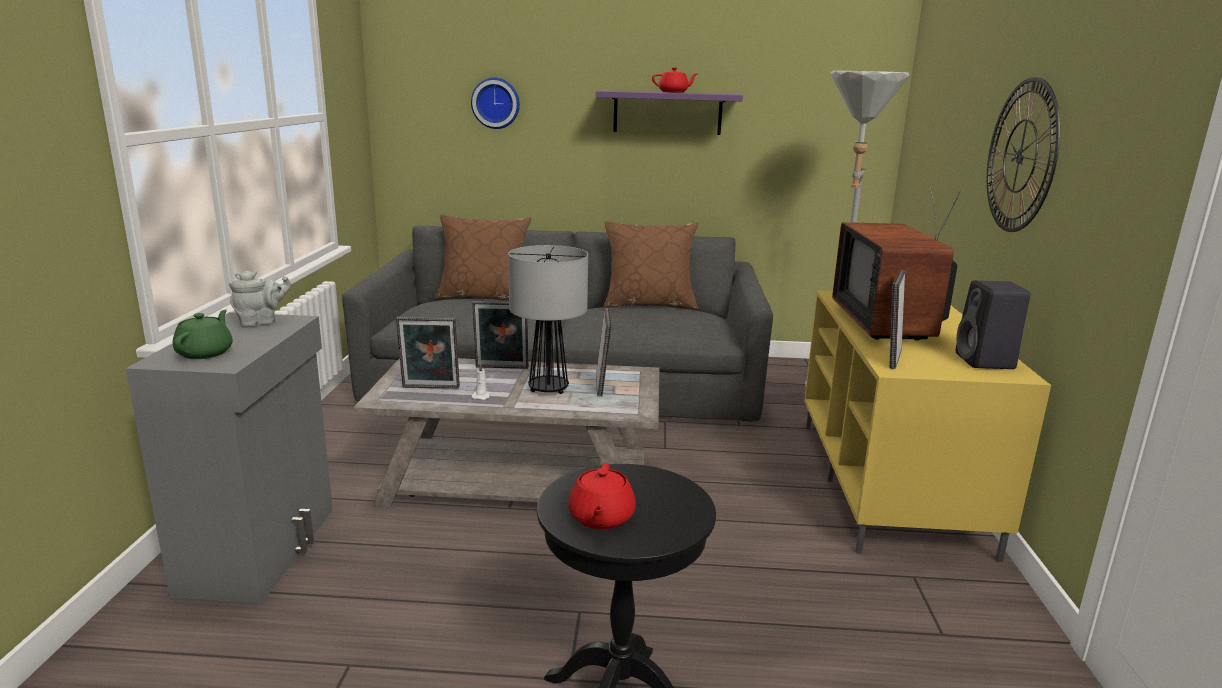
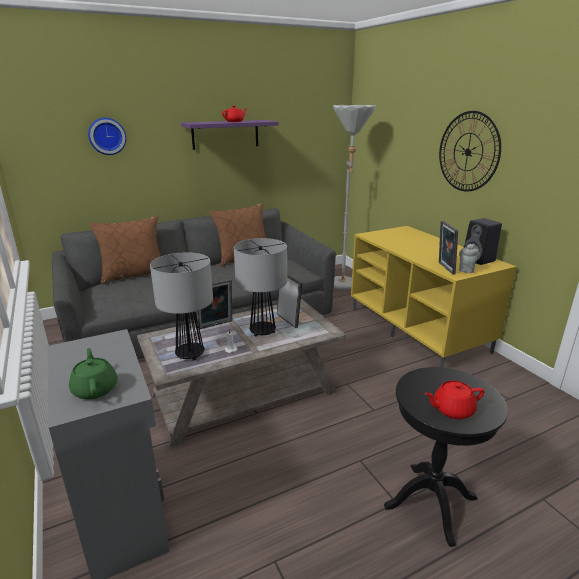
camera: 30 degrees left, 5 degrees up
(261, 322) = (92, 347): grey teapot -> grey teapot (466, 269)
(430, 388) = (190, 354): picture frame -> table lamp
(601, 518) = (452, 410): red teapot -> red teapot turned 105 degrees clockwise
(890, 324) = (415, 248): television -> none

